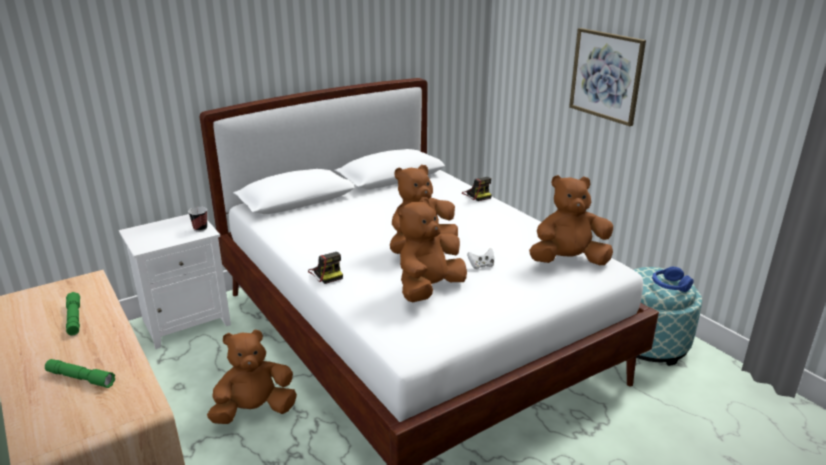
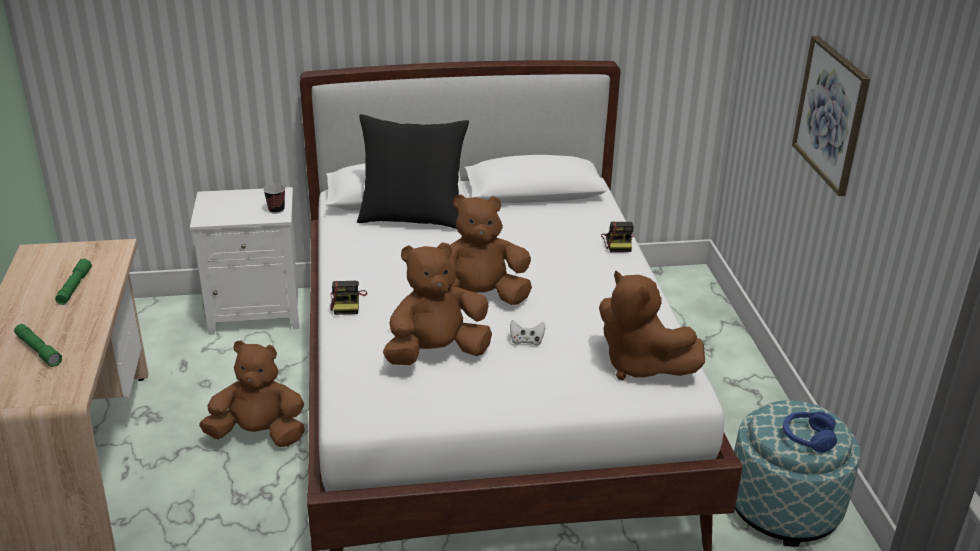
camera: 25 degrees right, 5 degrees up
(321, 210) = (412, 218): none -> black pillow
(568, 261) = (640, 365): brown plush toy -> brown plush toy turned 150 degrees counterclockwise

